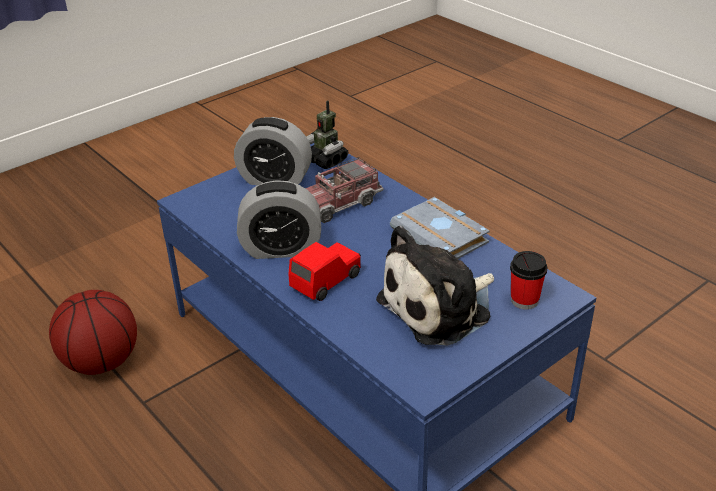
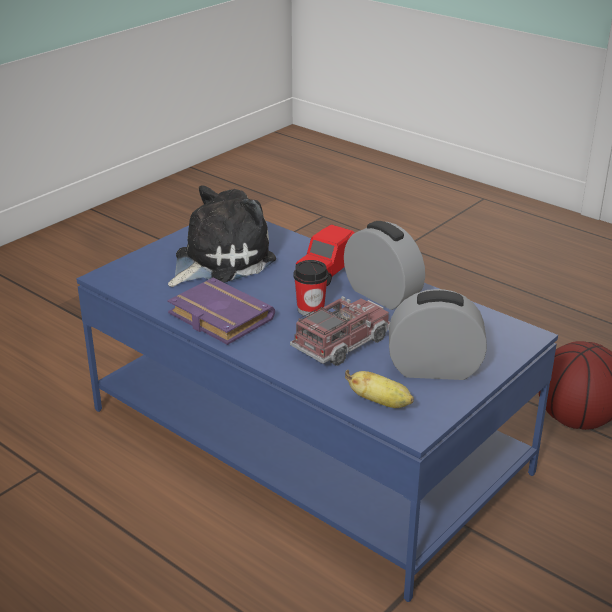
camera: 170 degrees right, 5 degrees down
(281, 249) = (382, 295): alarm clock -> alarm clock turned 60 degrees clockwise
(326, 161) = (380, 403): toy robot -> banana
(442, 236) = (217, 317): grey book -> purple book
(524, 300) = (143, 270): cup -> cup (310, 309)

